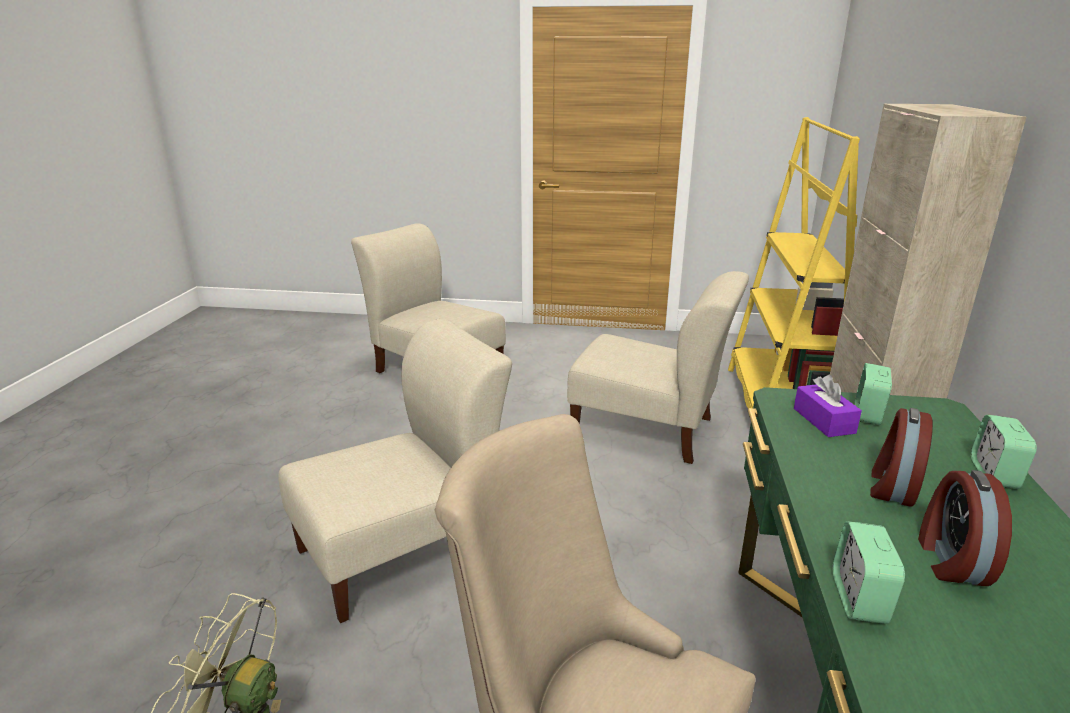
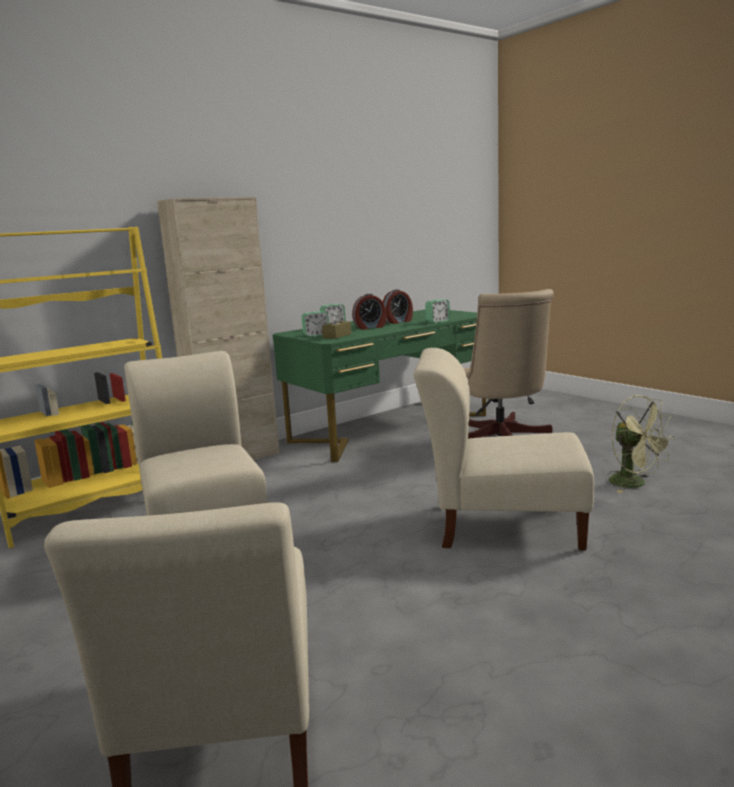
camera: 135 degrees left, 10 degrees down
(824, 420) = (337, 336): purple tissue box -> brown tissue box

